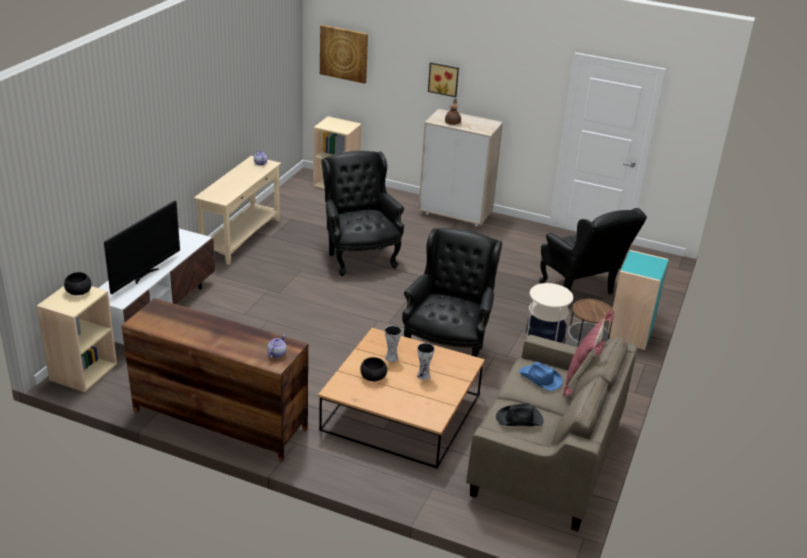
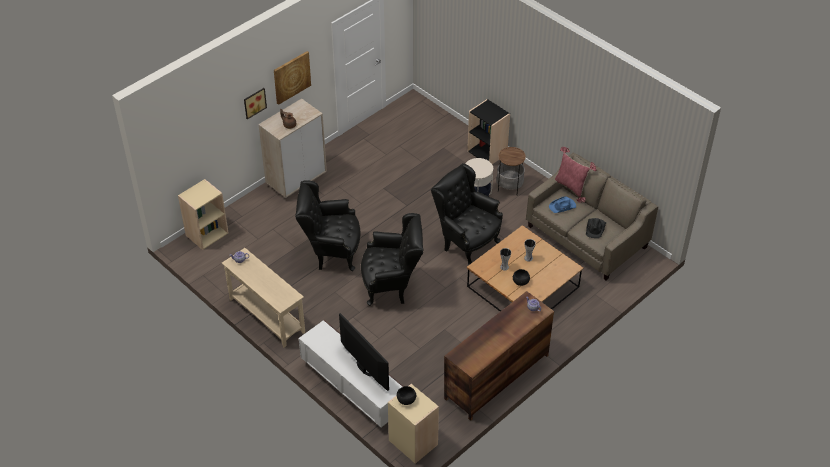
camera: 65 degrees left, 15 degrees up
(344, 53) = (178, 143): picture -> picture (291, 77)
(581, 292) = (432, 155): black armchair -> black armchair (391, 287)
(630, 333) = (487, 152): turquoise bookcase -> black bookcase

